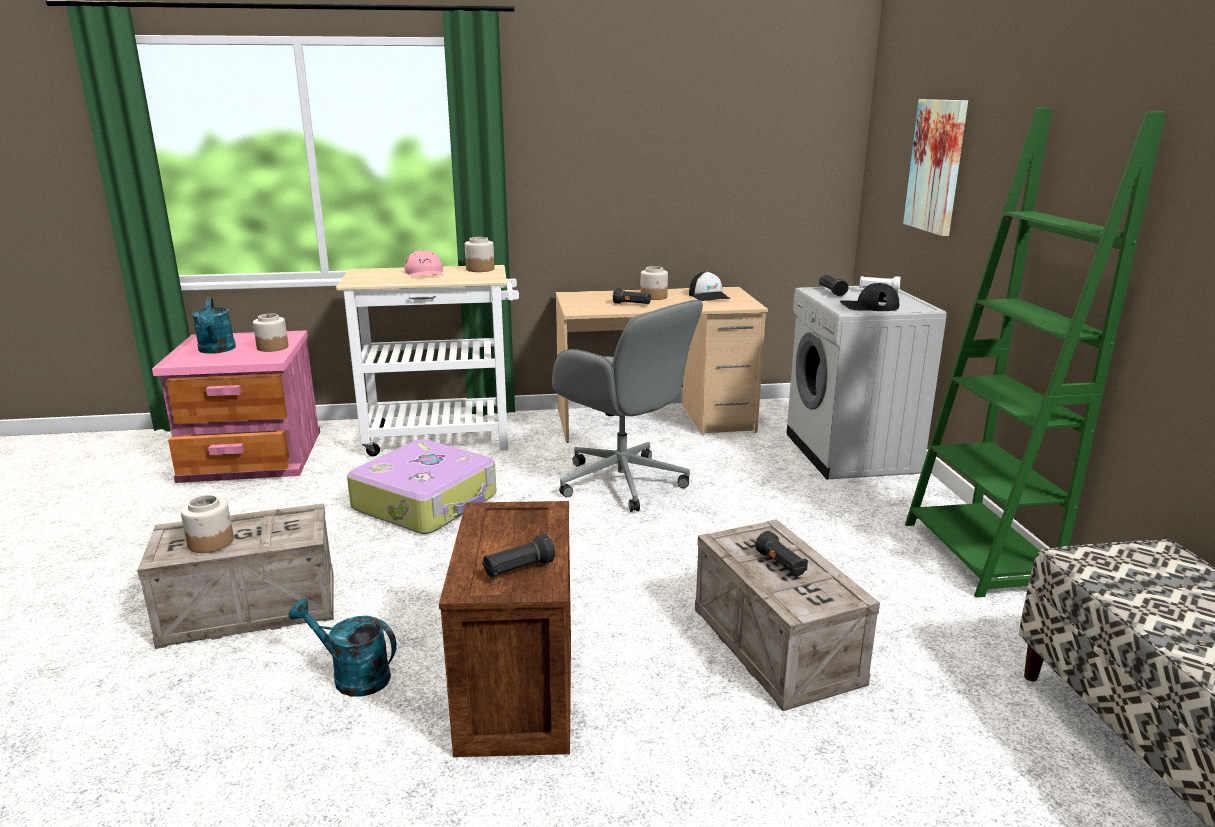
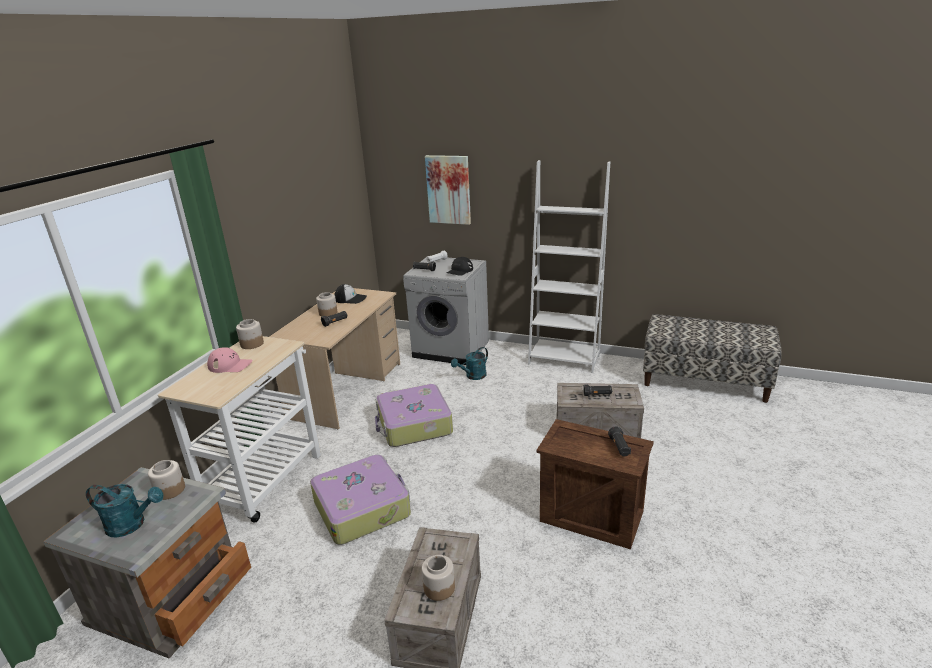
camera: 60 degrees left, 5 degrees up
(252, 458) = (175, 596): pink nightstand -> grey nightstand
(352, 676) = (545, 576): turquoise watering can -> turquoise watering can (473, 376)
(622, 483) = (414, 425): grey office chair -> suitcase
(977, 555) = (564, 359): green bookcase -> white bookcase

